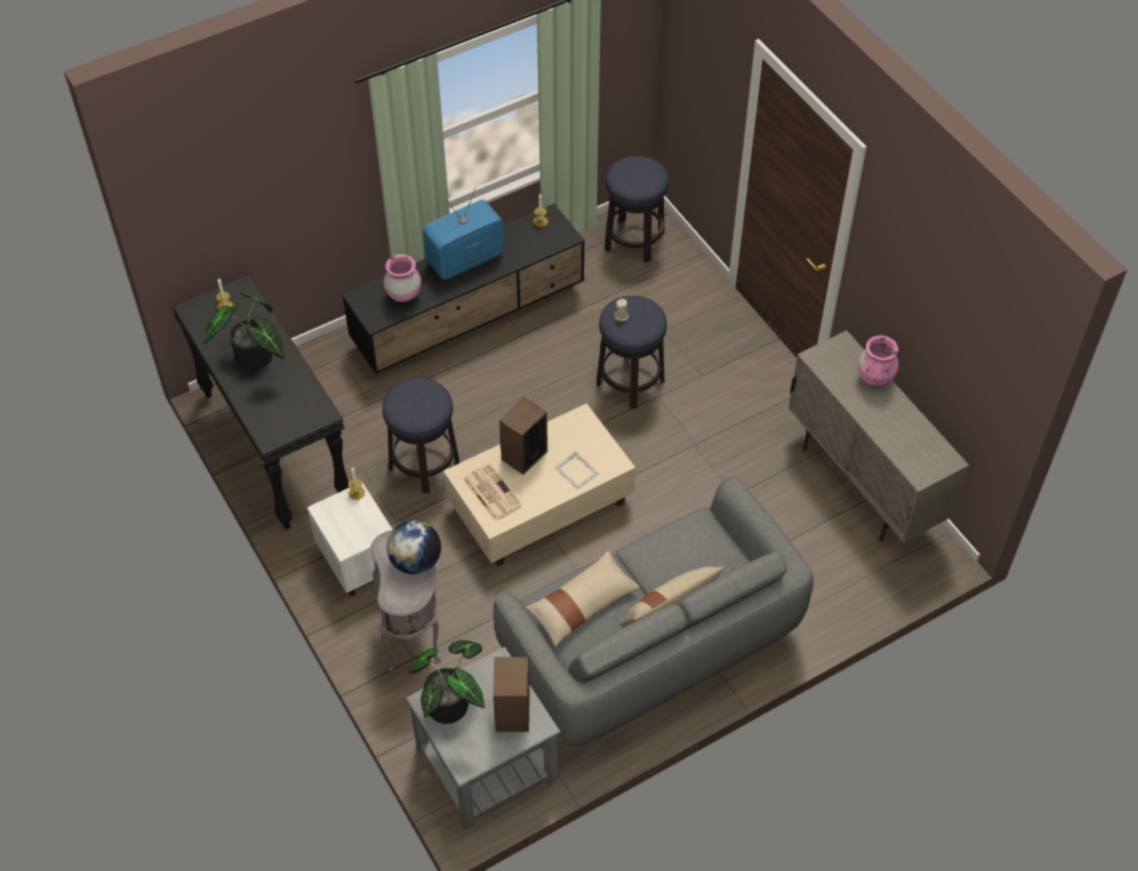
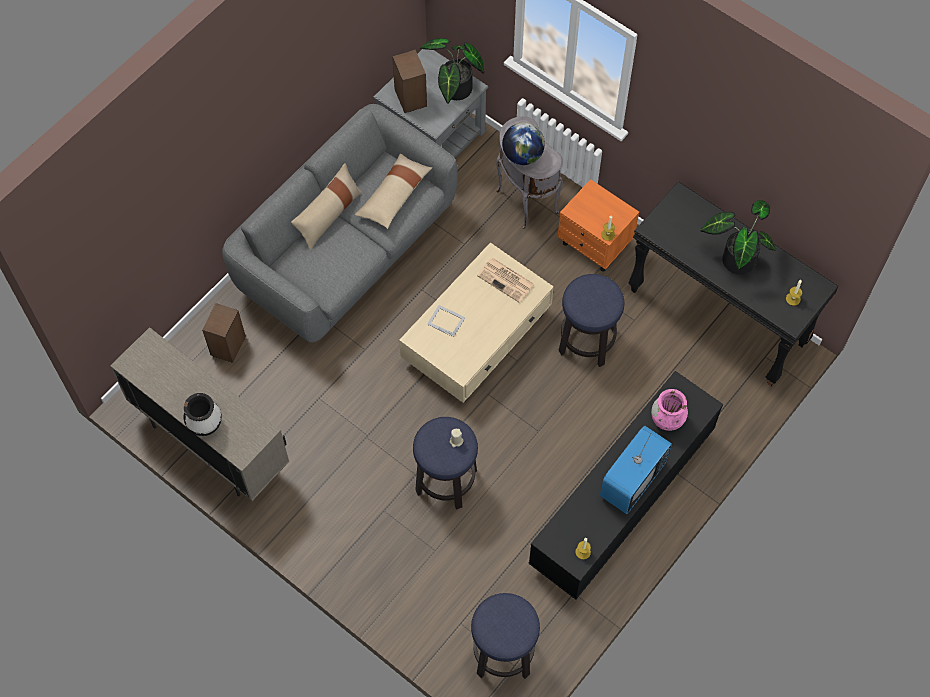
camera: 160 degrees right, 10 degrees up
(358, 561) = (595, 245): white nightstand -> orange nightstand
(524, 455) = (494, 320): speaker -> speaker (228, 345)
(874, 379) = (205, 425): pink vase -> black vase

